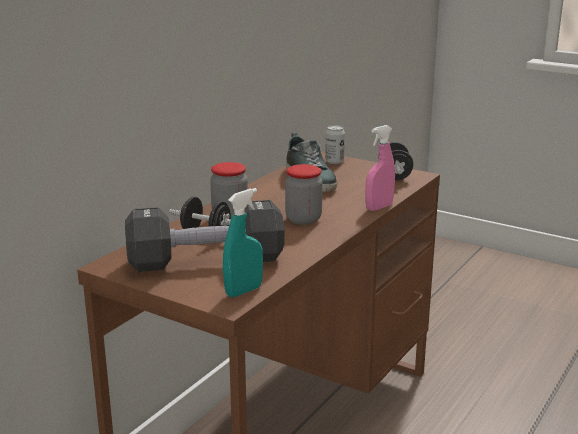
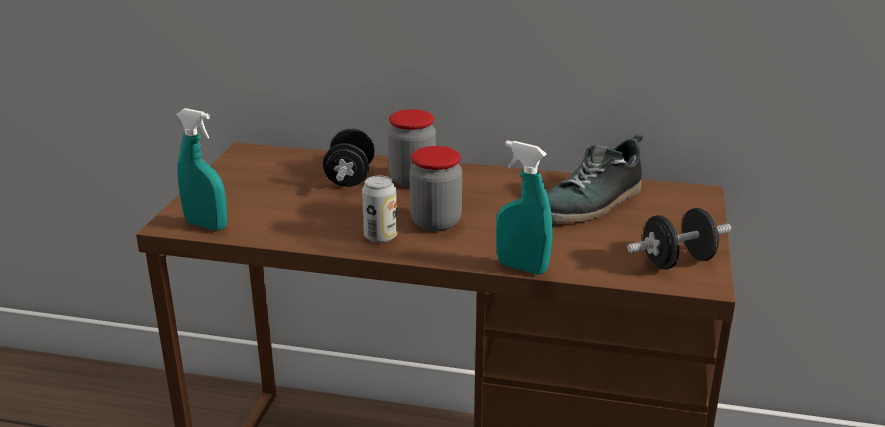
camera: 70 degrees right, 5 degrees up
(206, 261) = (276, 192): black dumbbell -> none
(334, 161) = (686, 207): can -> can (380, 237)
(379, 207) = (522, 267): pink spray bottle -> turquoise spray bottle

